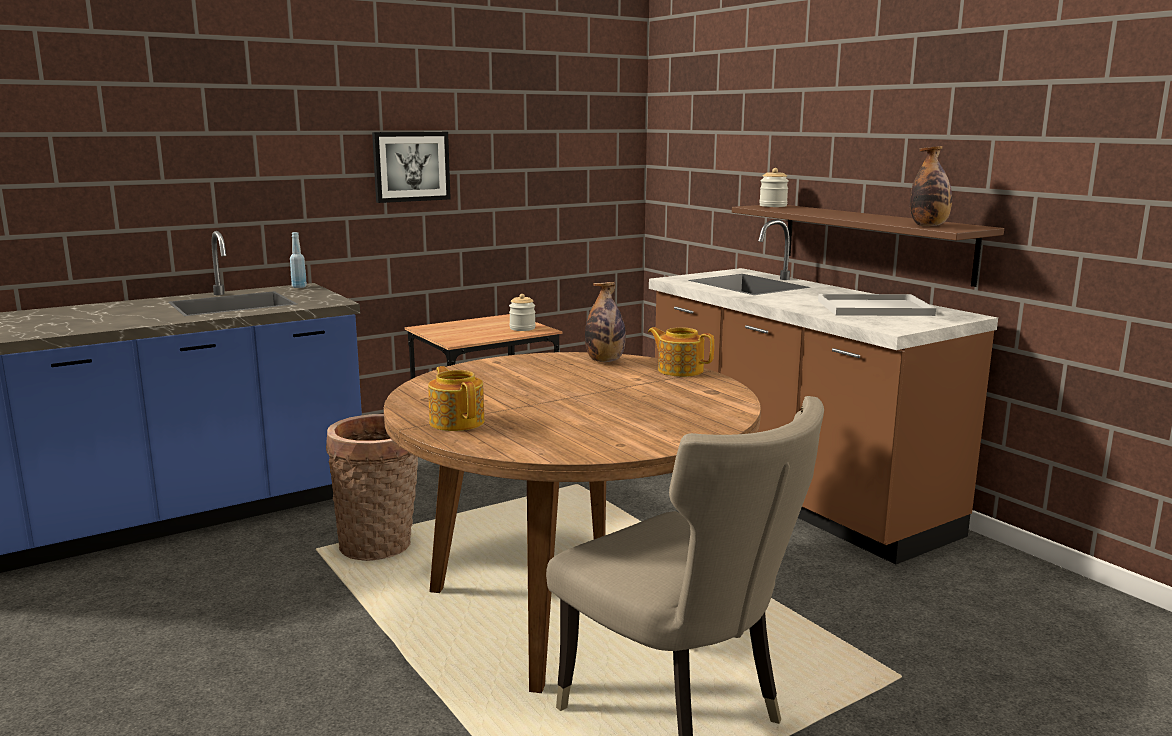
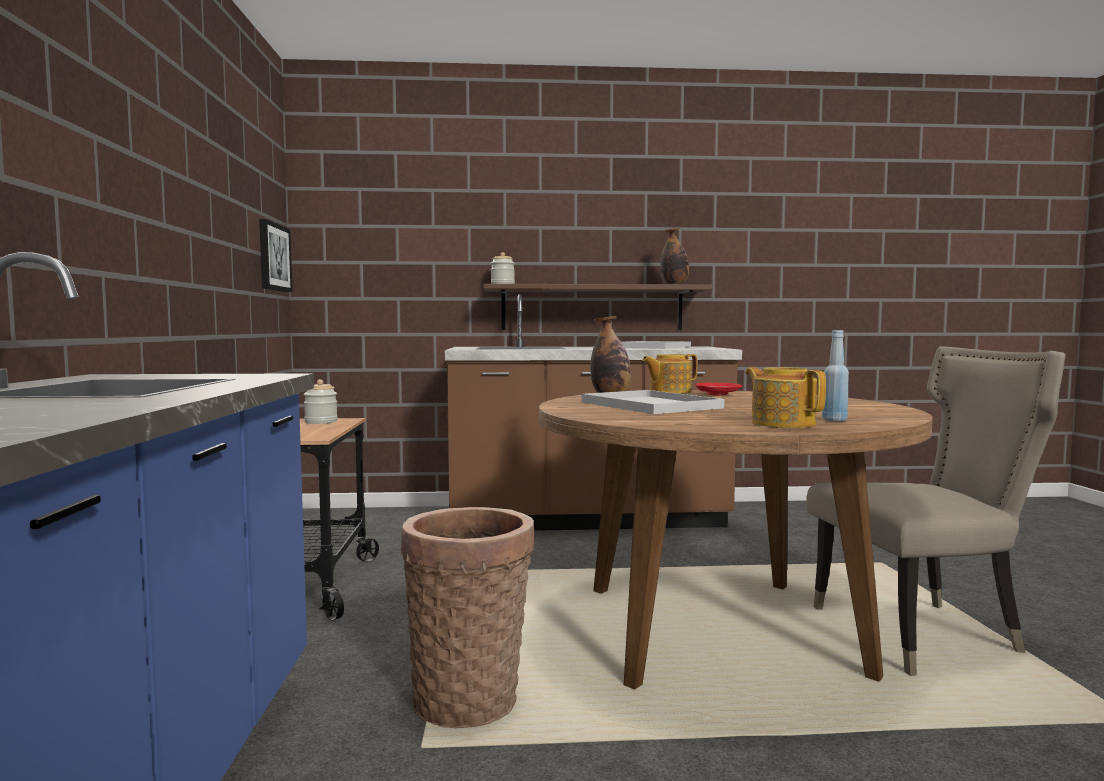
camera: 60 degrees left, 10 degrees down
(299, 287) = (103, 375): blue bottle -> blue bottle (834, 420)
(411, 166) = (160, 212): picture -> picture (273, 257)
(457, 422) = (782, 423): teapot -> teapot turned 60 degrees clockwise
(543, 379) = (652, 405): none -> white tray
(680, 386) = (717, 394): none -> red plate

